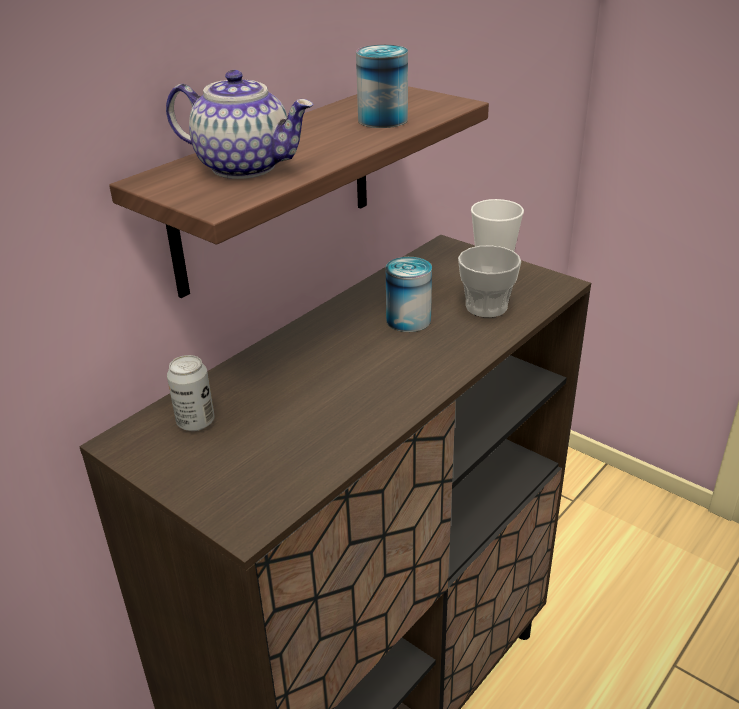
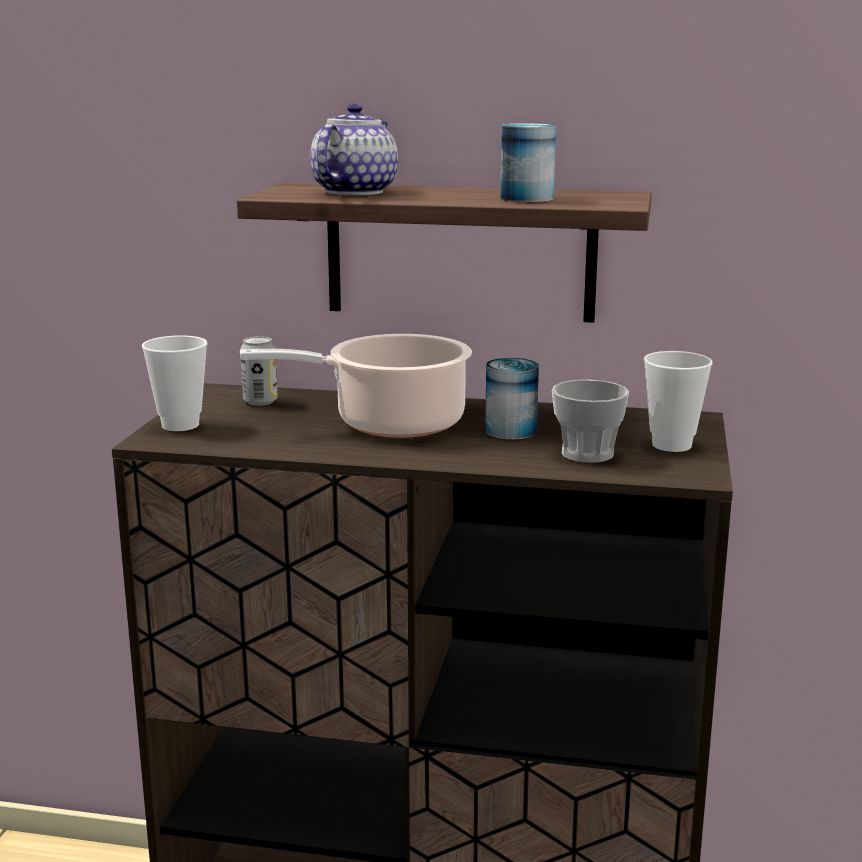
camera: 60 degrees right, 15 degrees down
(217, 493) = (180, 425): none -> cup
(245, 166) = (354, 192): teapot -> teapot turned 150 degrees counterclockwise
(337, 367) = (391, 423): none -> cooking pot

